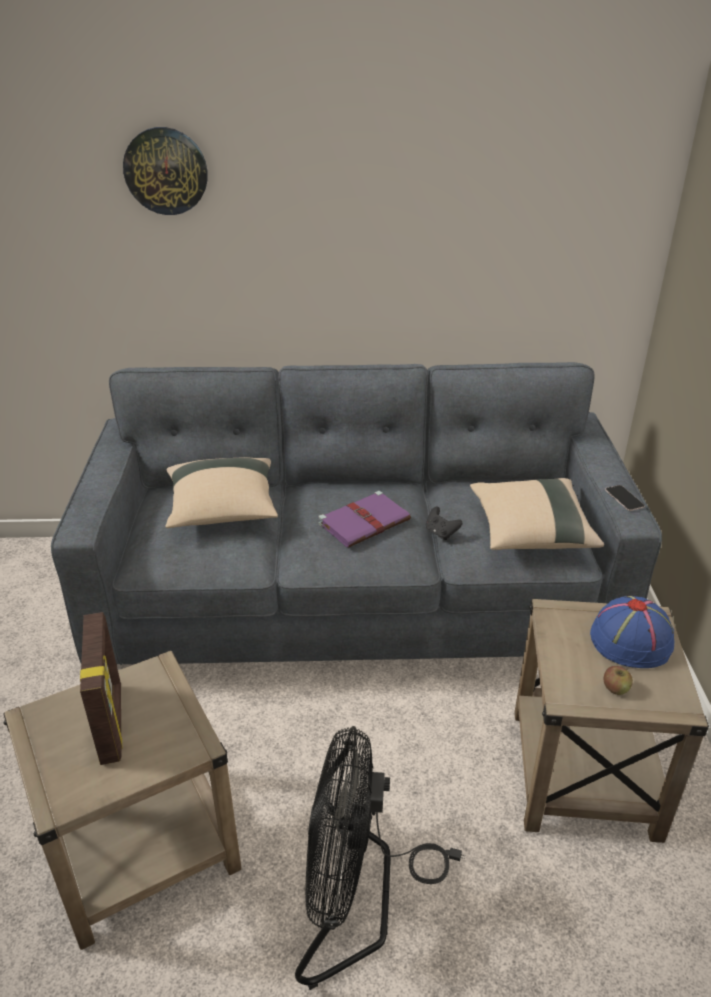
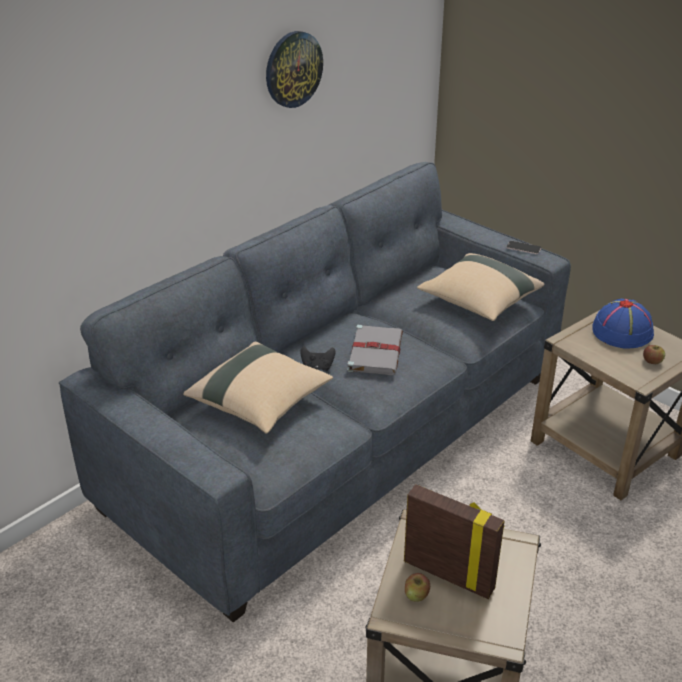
camera: 45 degrees left, 0 degrees up
(67, 718) = (416, 595): none -> apple
(166, 171) = (94, 91): wall clock -> wall clock (293, 69)
(360, 887) = (589, 597): black fan -> none
(365, 521) = (375, 352): purple book -> grey book
(441, 533) = (430, 333): black game controller -> black game controller (317, 367)

